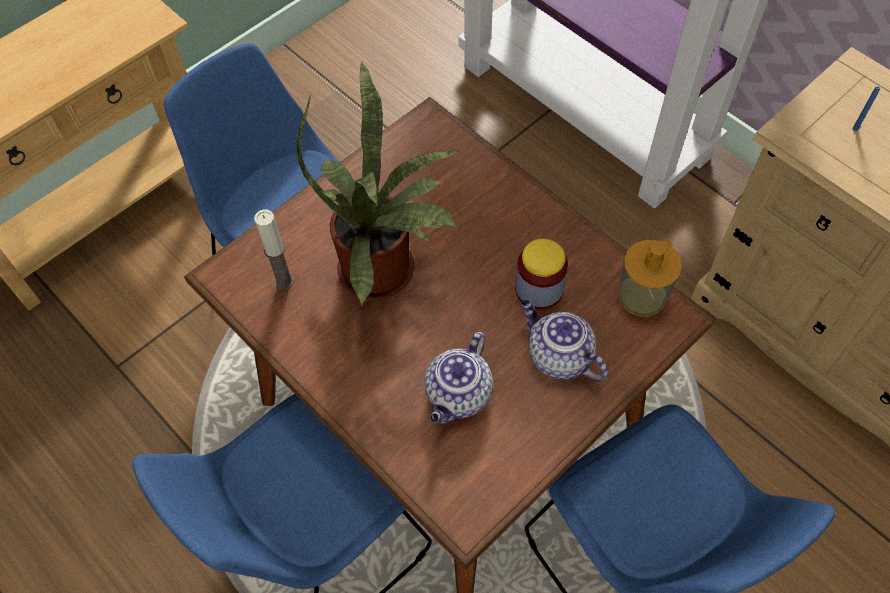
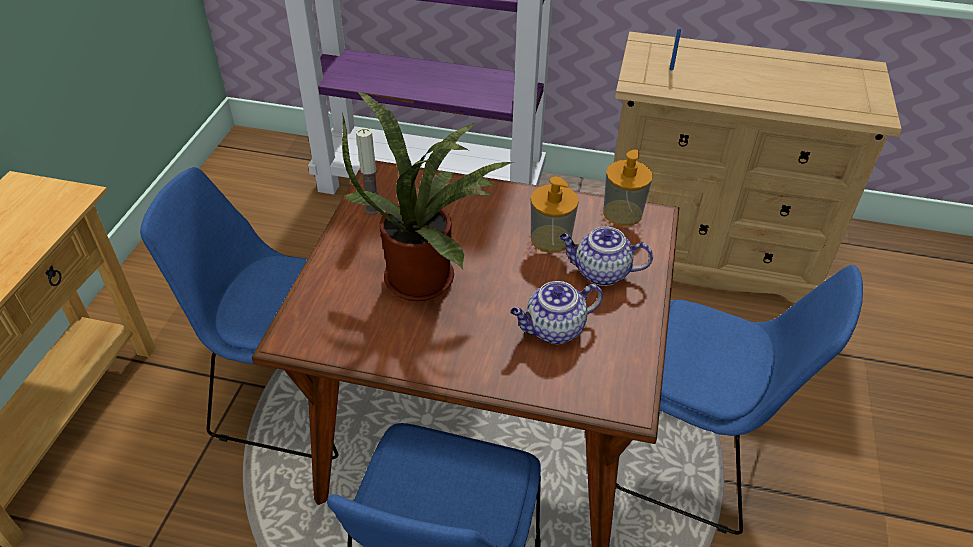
camera: 35 degrees left, 15 degrees down
(284, 281) = (348, 319): candle -> candle (373, 209)
(458, 396) = (553, 330): teapot -> teapot turned 75 degrees clockwise
(539, 289) = (551, 239): jar -> soap dispenser

